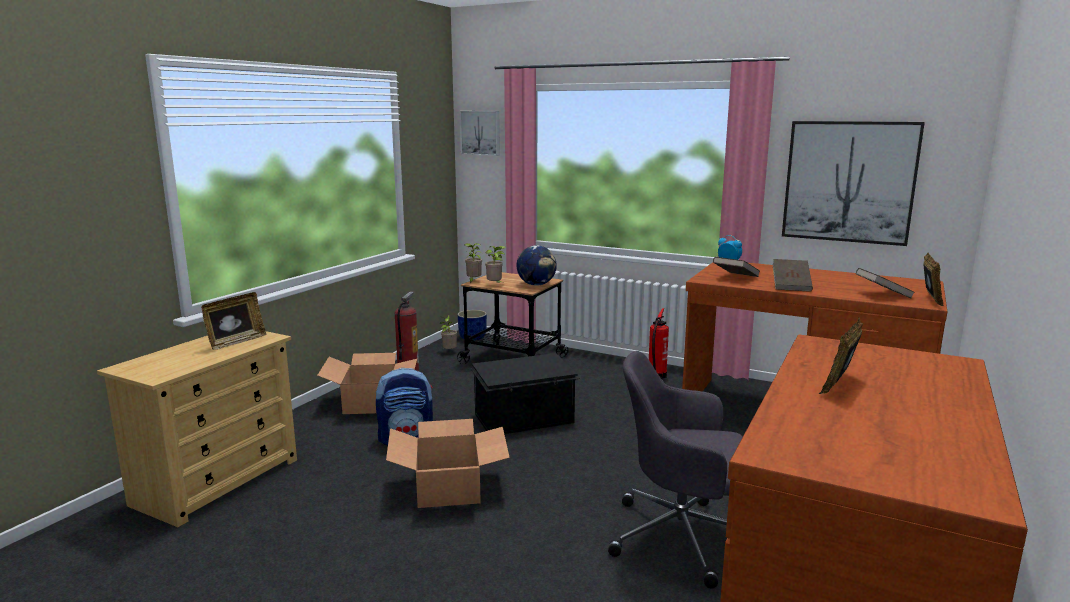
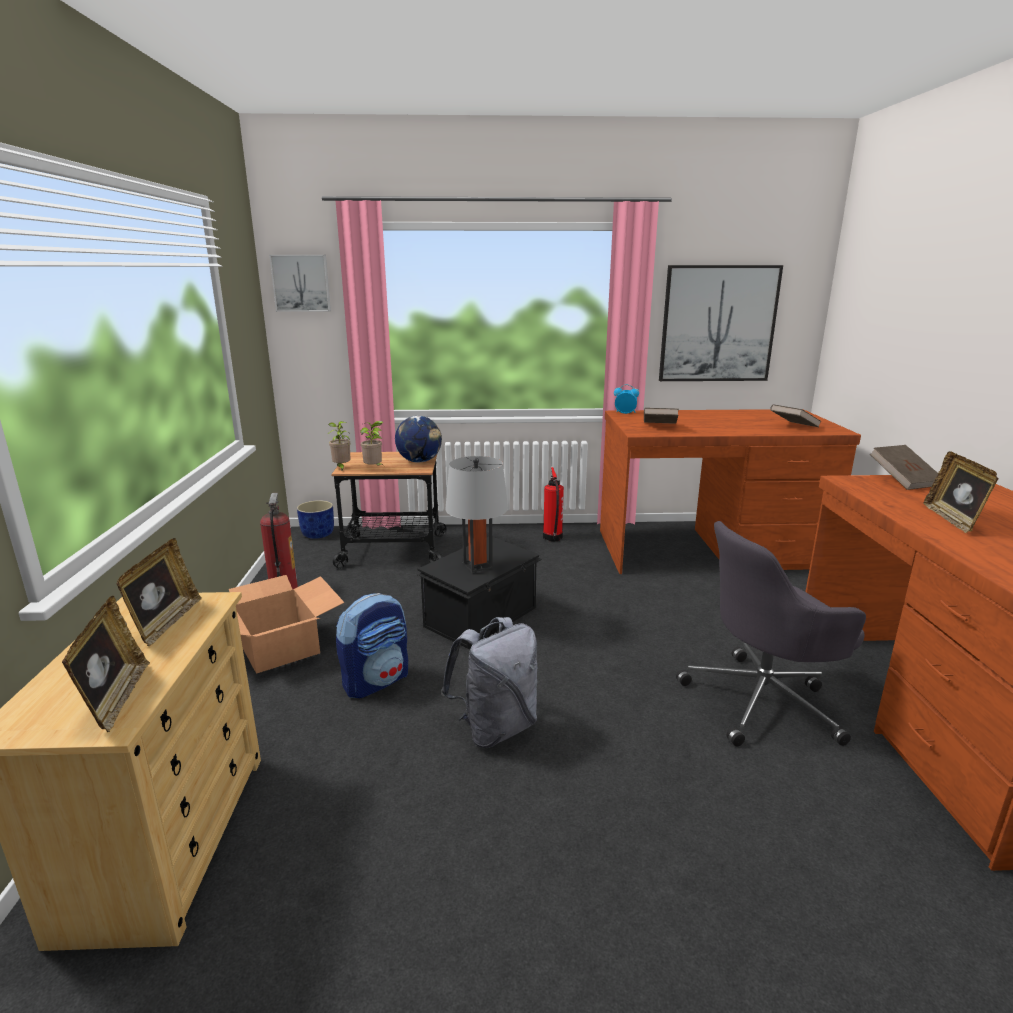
camera: 30 degrees left, 5 degrees up
(449, 352) = (308, 557): potted plant -> none
(449, 487) = (495, 728): cardboard box -> grey backpack
(517, 370) = (477, 565): none -> grey table lamp
(791, 286) = (717, 429): brown book -> brown book (903, 481)
(929, 299) = (831, 426): picture frame -> picture frame (116, 699)

